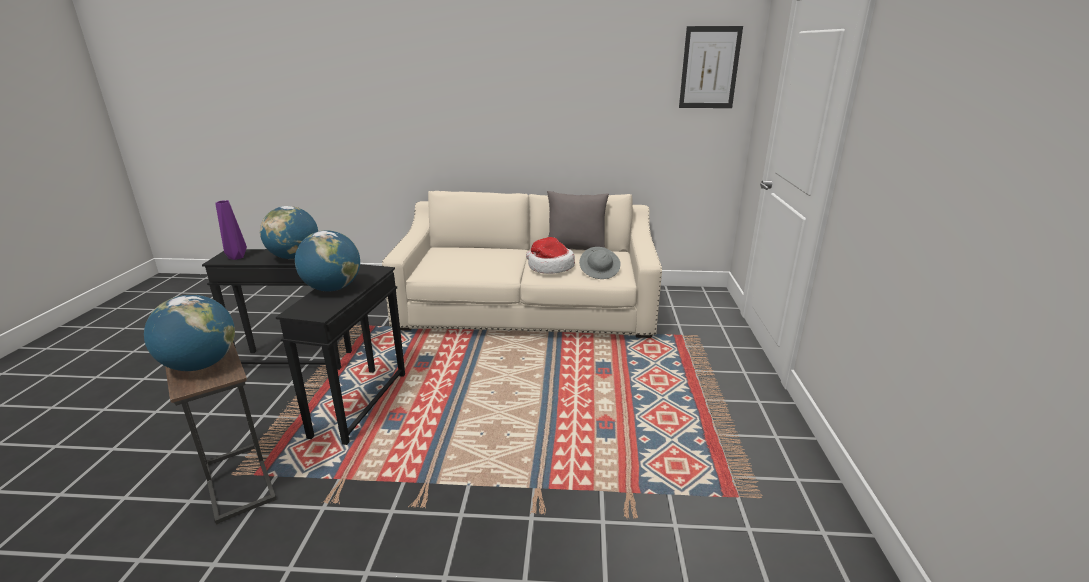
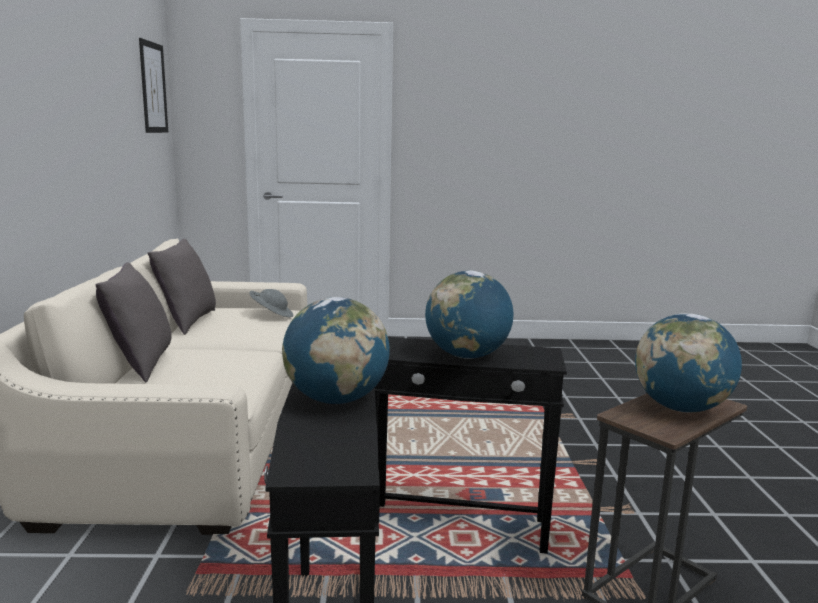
camera: 95 degrees left, 10 degrees down
(236, 257) = (335, 454): purple vase -> none
(486, 248) = (140, 365): none -> grey pillow
(549, 267) = (249, 332): hat -> none

